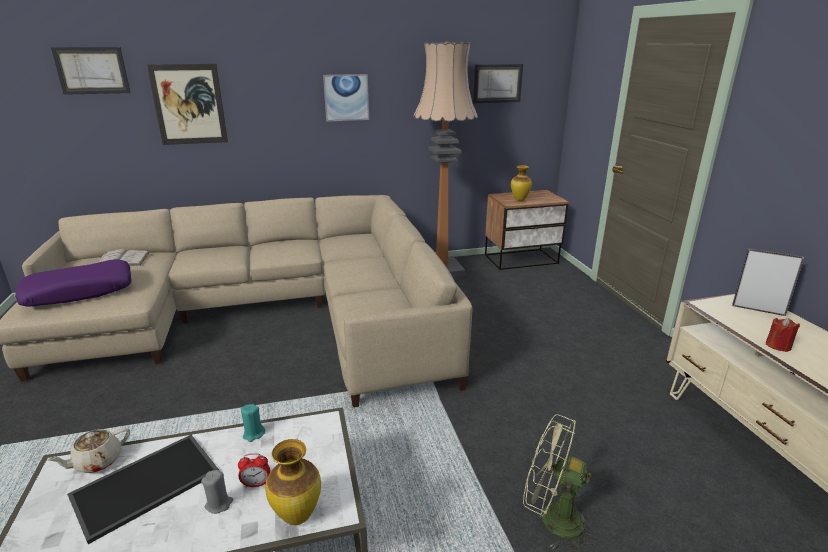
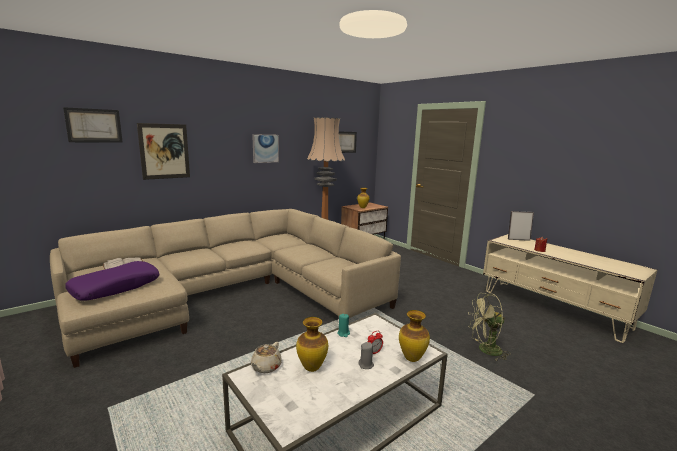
camera: 25 degrees left, 10 degrees down
(146, 482) = (311, 367): tray -> vase

